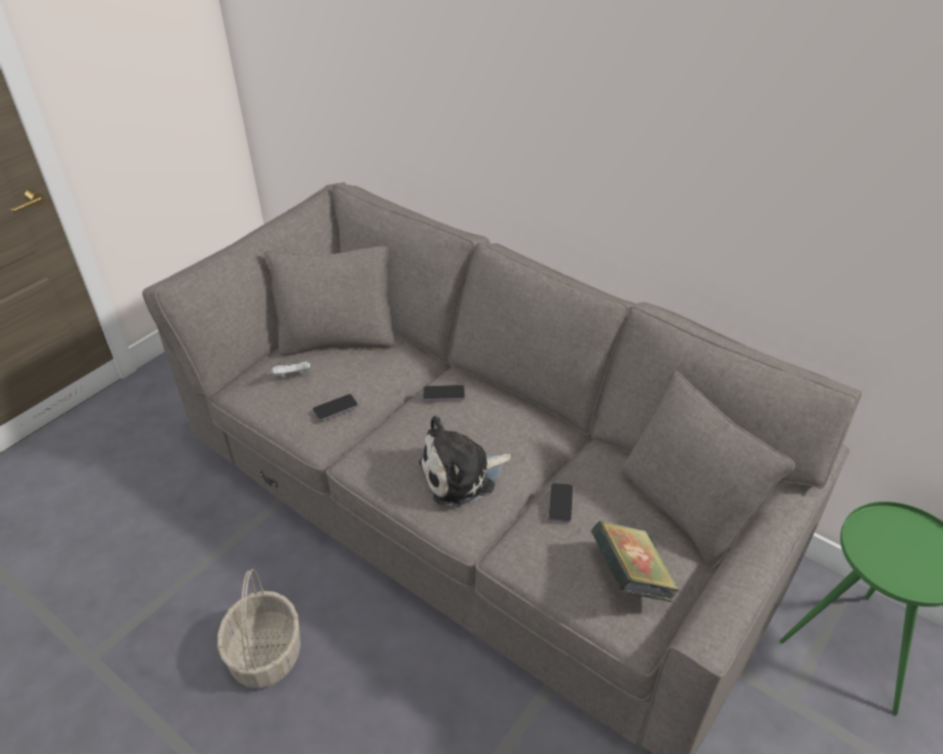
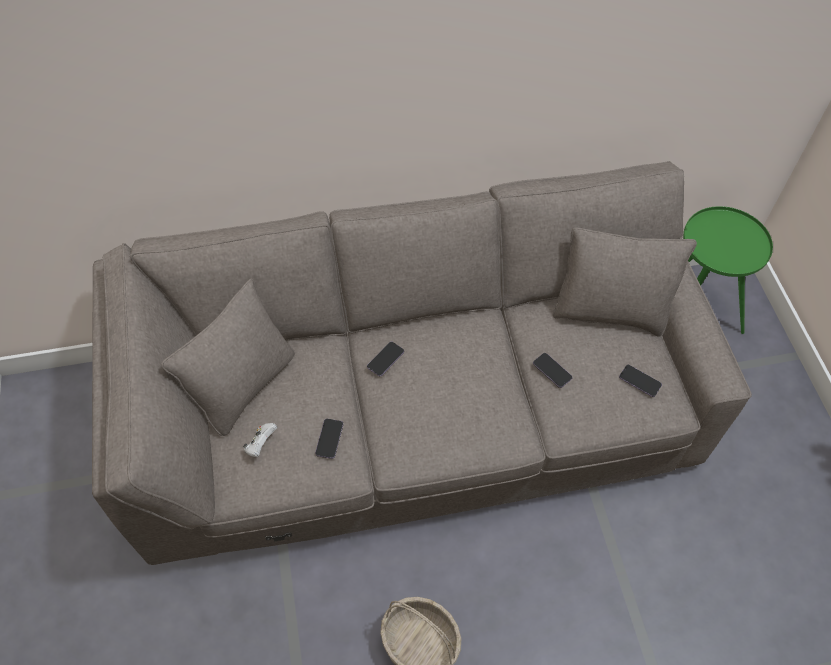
camera: 50 degrees left, 15 degrees up
(462, 475) = (474, 407): plush toy -> none
(630, 577) = (640, 381): book -> phone

